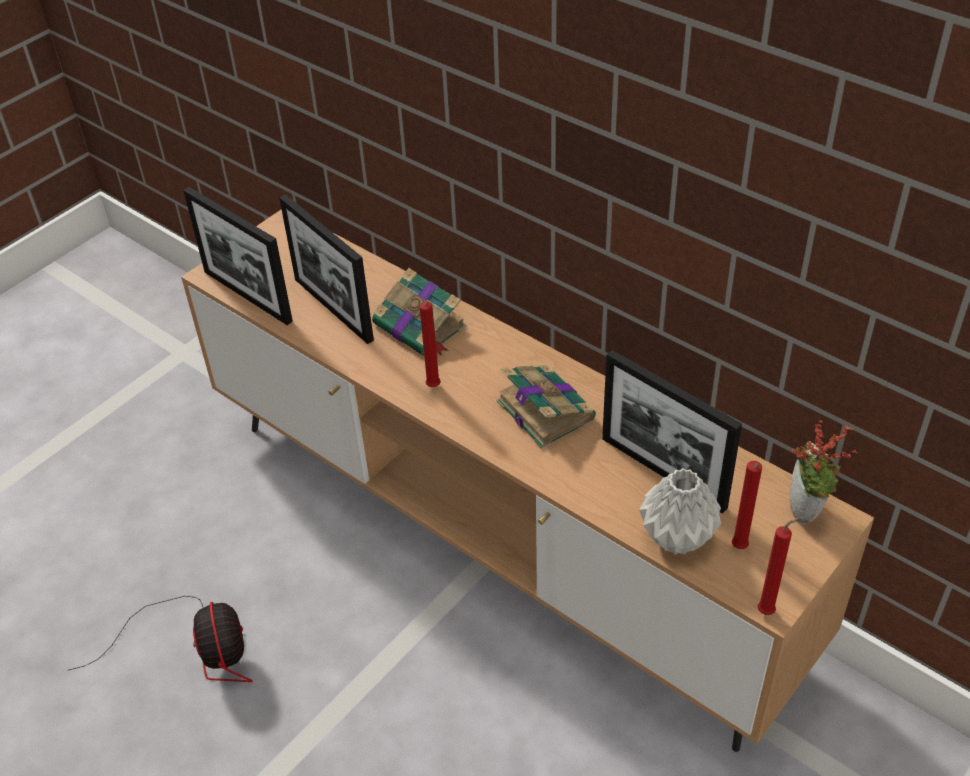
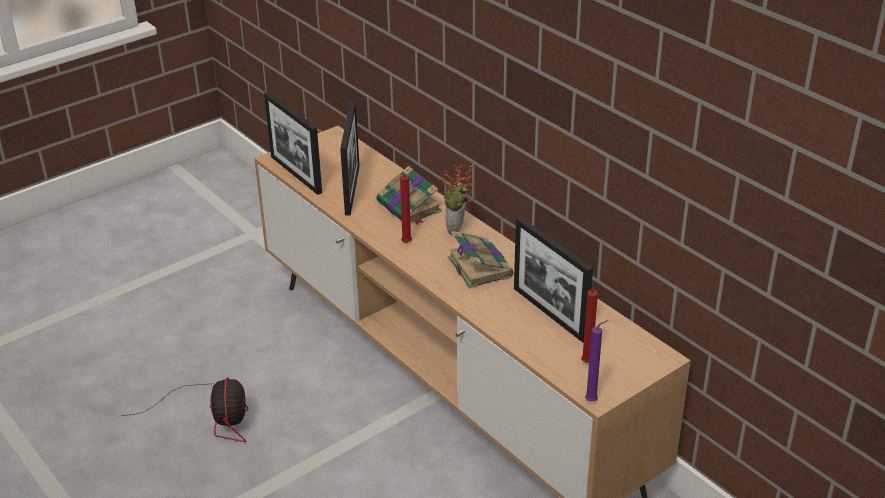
camera: 10 degrees right, 10 degrees down
(333, 309) = (352, 189): picture frame -> picture frame turned 150 degrees counterclockwise
(675, 537) = (544, 351): grey vase -> none
(768, 611) = (593, 401): red candle -> purple candle
(808, 512) = (644, 350): potted plant -> potted plant (457, 230)

